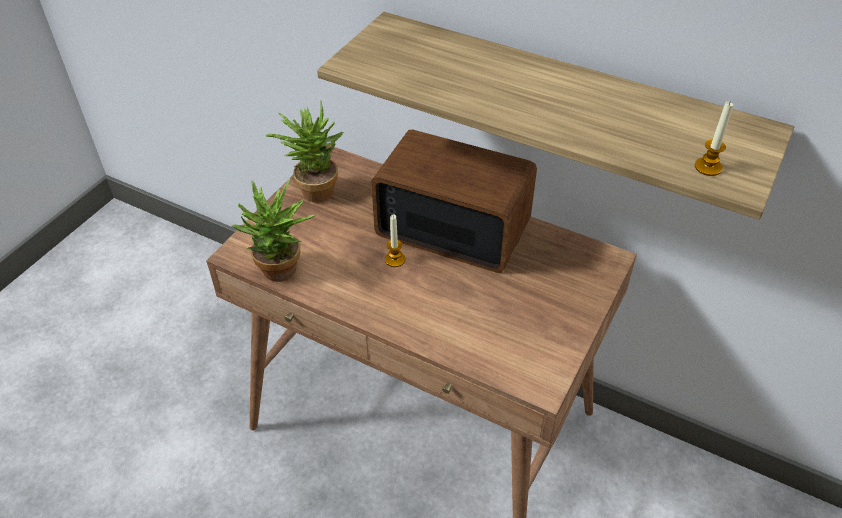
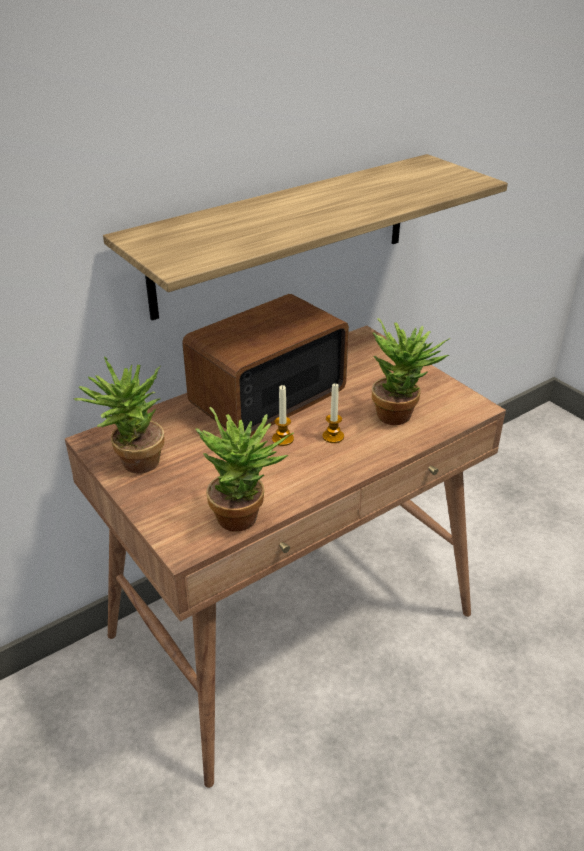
camera: 65 degrees left, 10 degrees down
(485, 328) = (401, 415): none -> potted plant
(708, 167) = (453, 183): candle -> candle (333, 436)

